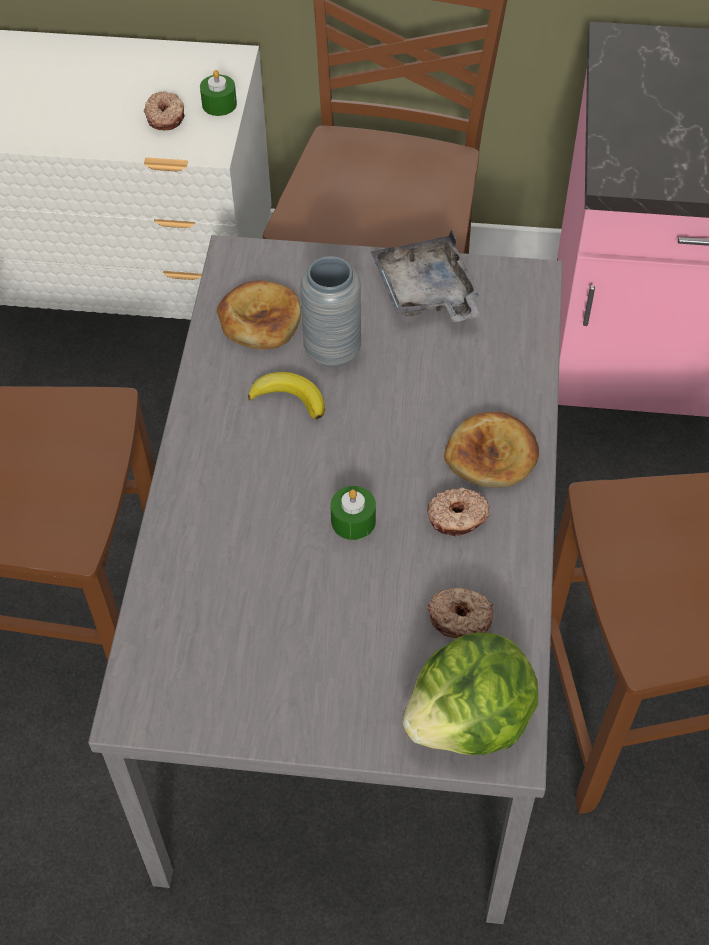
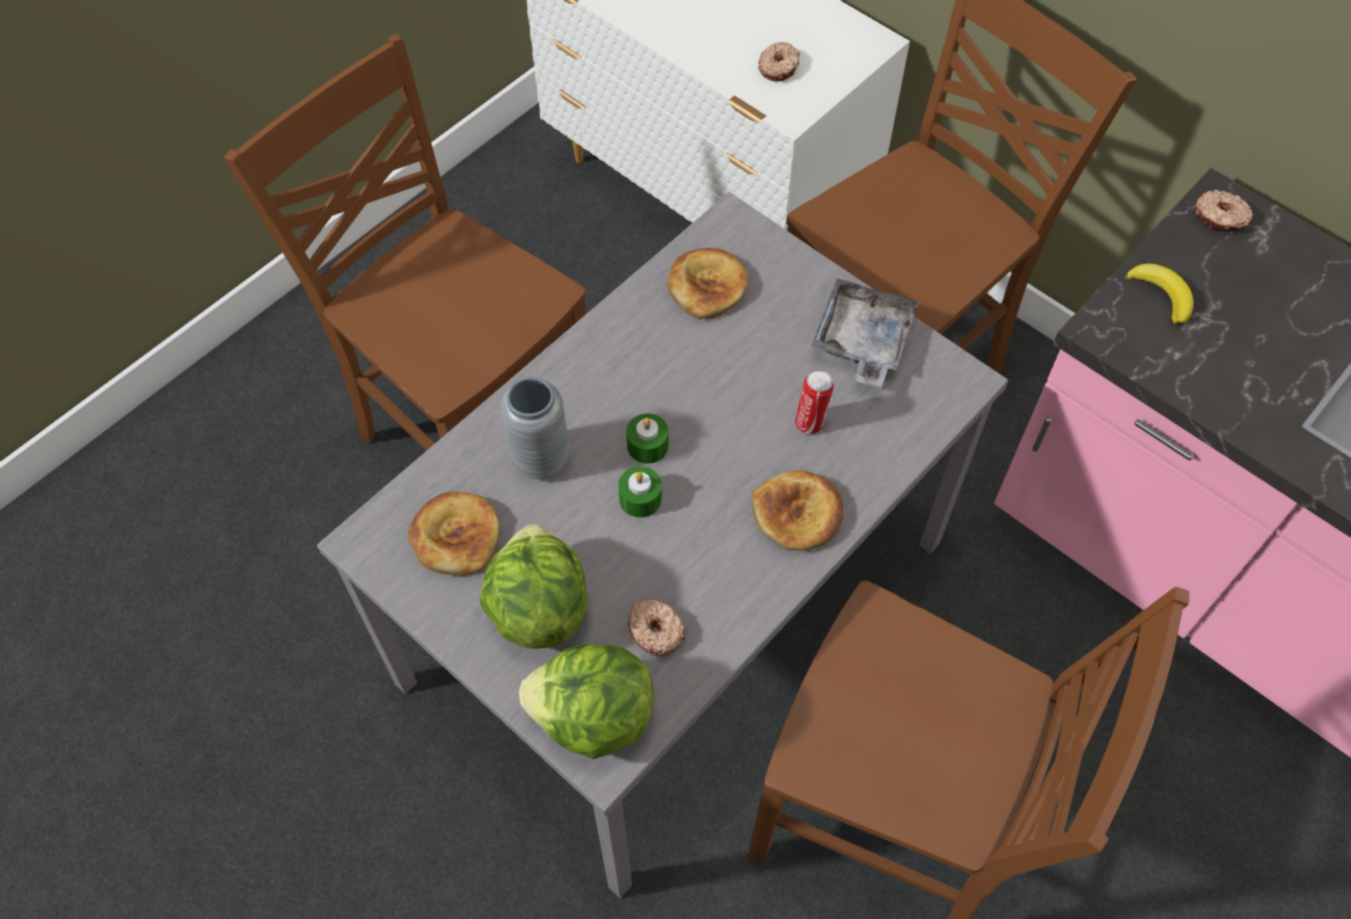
camera: 35 degrees right, 5 degrees up
(217, 652) = (456, 536): none -> bread
(219, 104) = (832, 78): green candle -> green candle (647, 445)
(289, 398) = (675, 367): banana -> banana (1162, 295)
(332, 351) = (742, 347): grey vase -> grey vase (541, 459)
(345, 664) = (538, 609): none -> lettuce
(440, 378) = (810, 422): none -> can
(457, 518) = (724, 548): donut -> donut (1219, 218)

